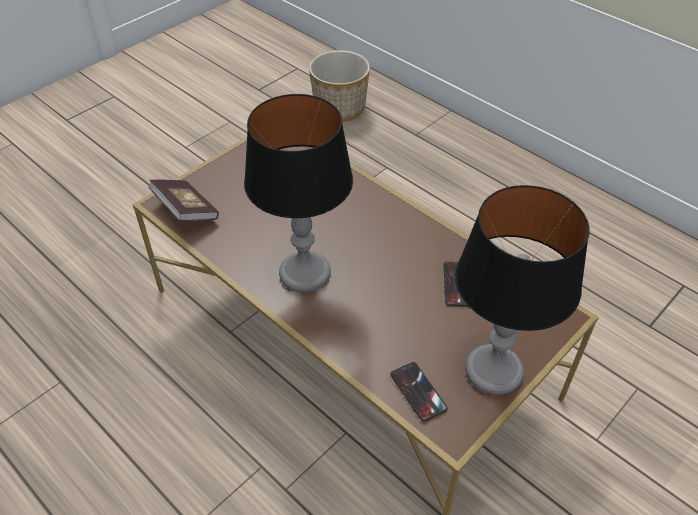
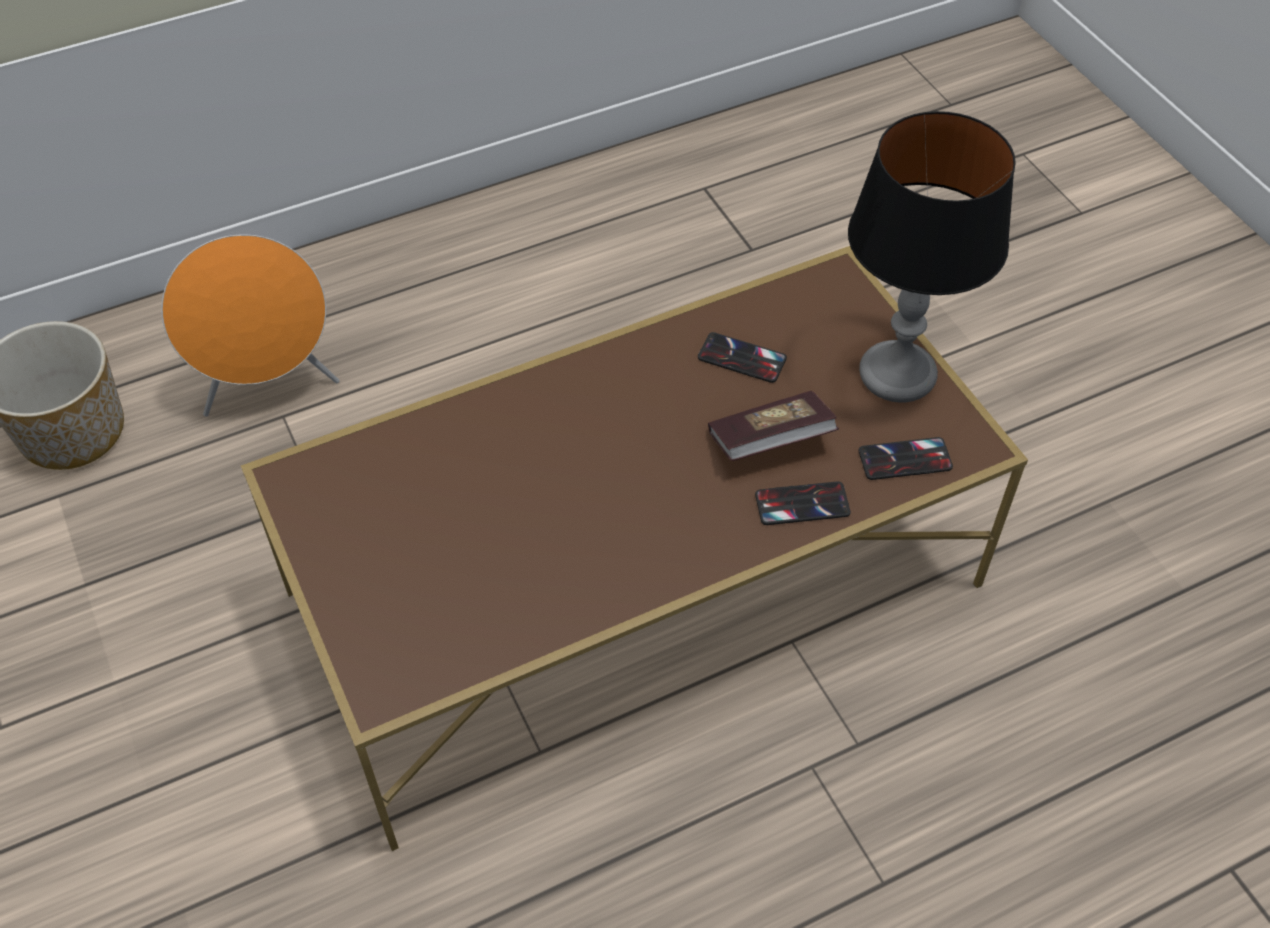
camera: 70 degrees left, 5 degrees up
(186, 211) = (420, 660): book -> book (770, 441)
(304, 273) = (645, 526): table lamp -> none
(353, 343) = (802, 504): none -> phone
(401, 157) = (270, 388): none -> orange speaker

